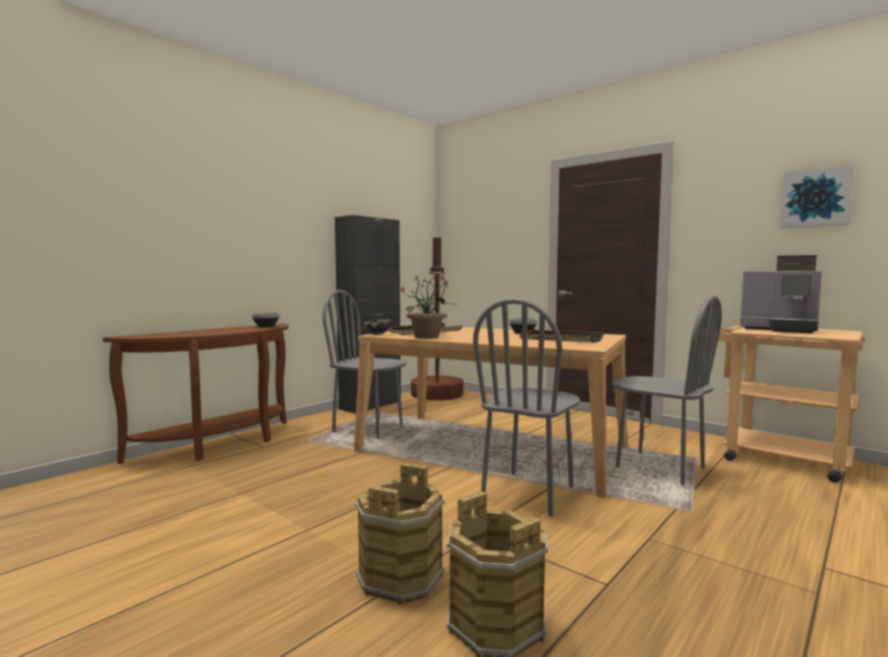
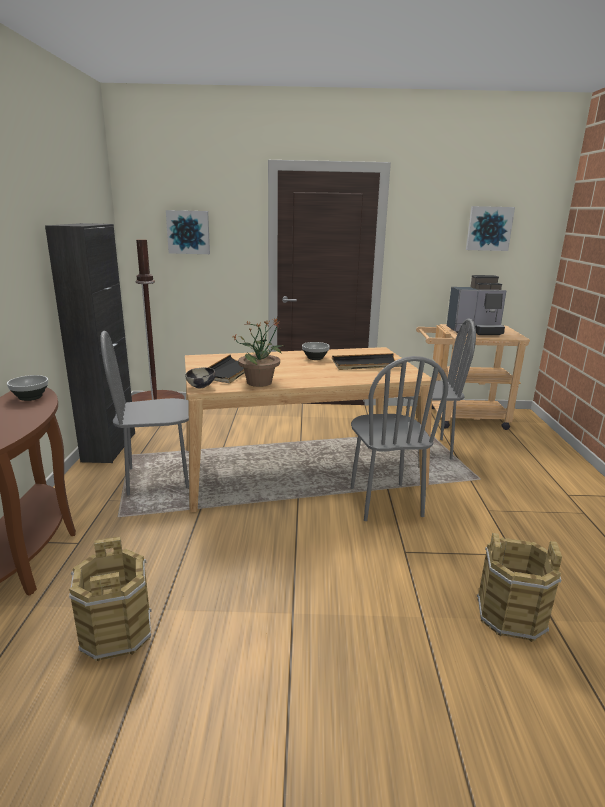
camera: 40 degrees left, 15 degrees up
(400, 577) = (418, 615): brown bucket -> brown bucket (116, 632)
(485, 233) = (188, 232): none -> picture

